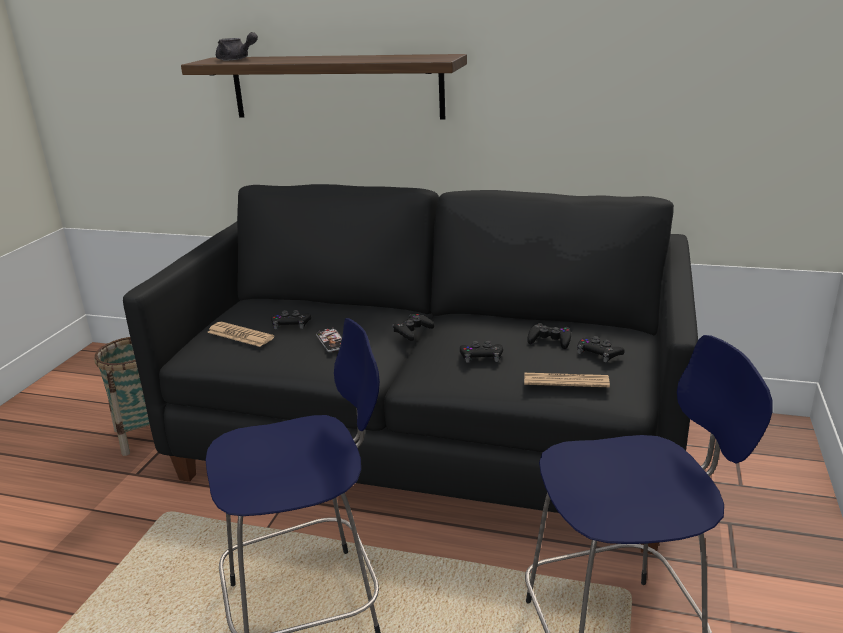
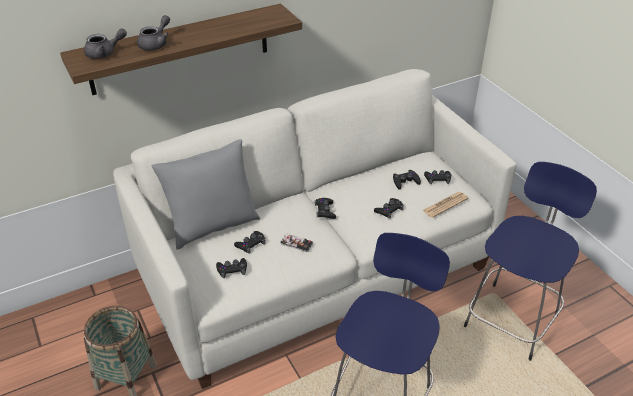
camera: 45 degrees left, 15 degrees up
(240, 335) = (232, 270): newspaper -> black game controller
(286, 59) = (156, 44): none -> grey teapot
(289, 301) = (212, 226): none -> grey pillow
(428, 443) = (316, 272): black sofa -> white sofa

